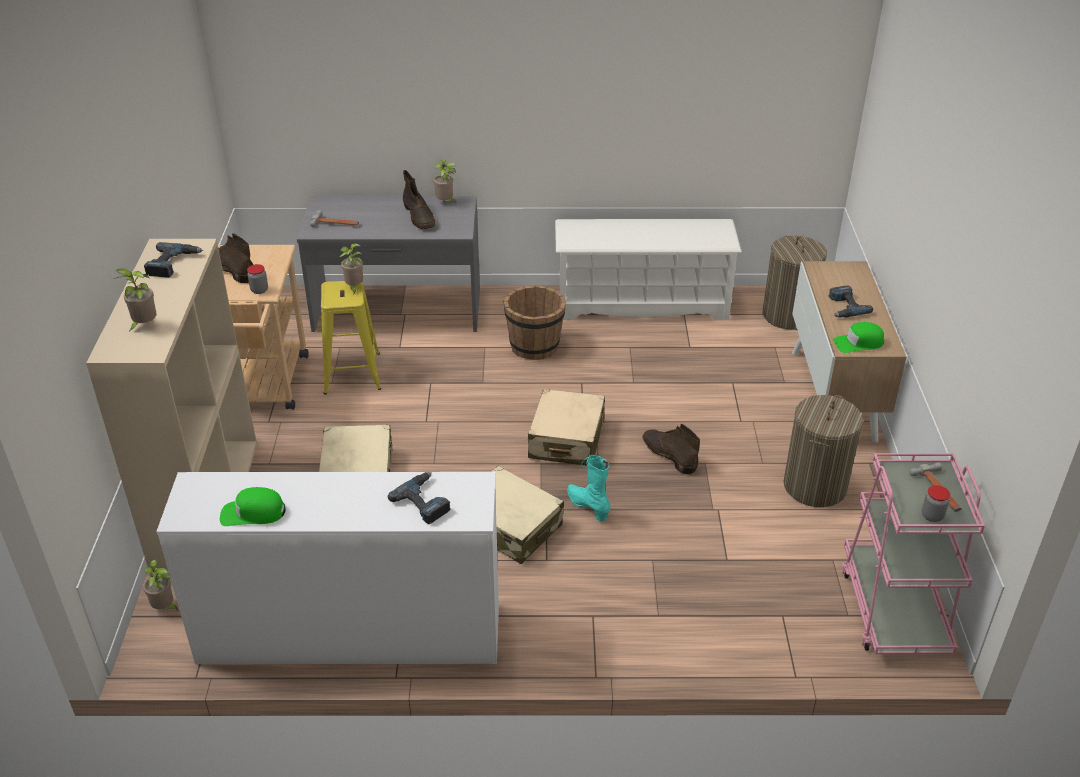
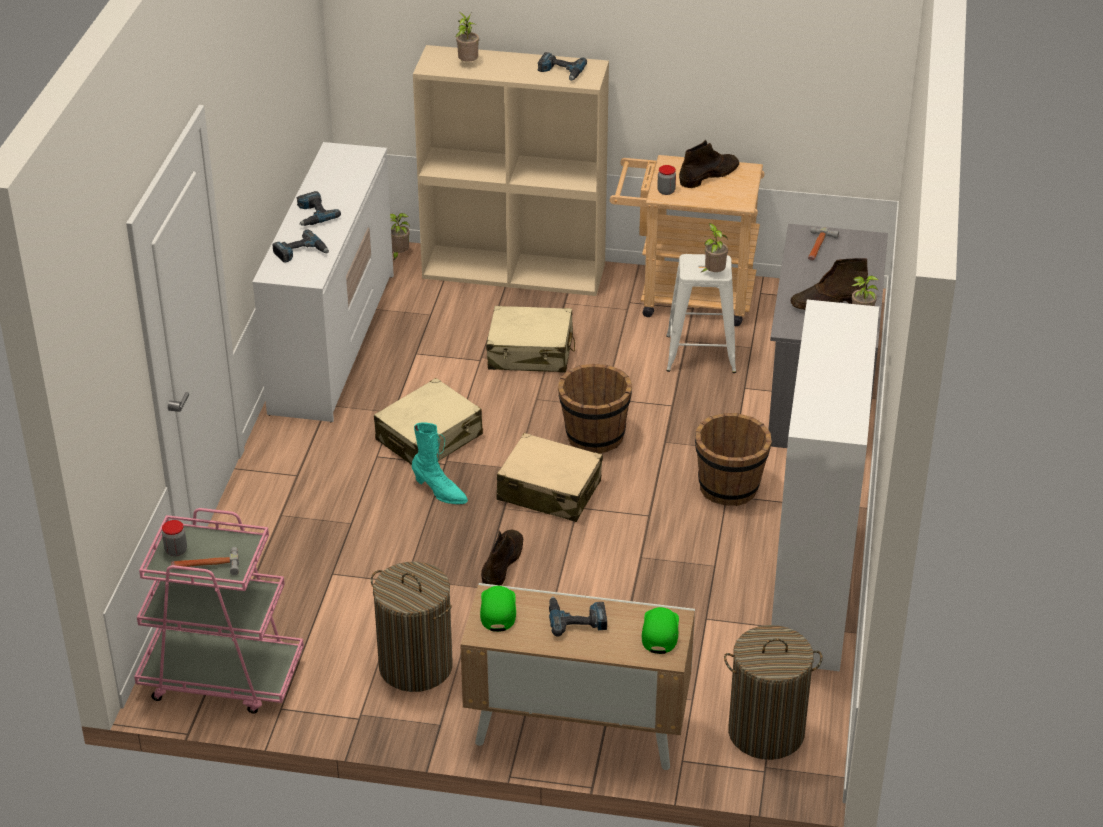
camera: 100 degrees right, 0 degrees up
(253, 513) = (323, 178): green cap -> green cap (660, 632)
(339, 507) = (313, 214): none -> power drill
(352, 373) = (700, 354): yellow stool -> white stool
(483, 422) = (594, 436): none -> brown bucket
(588, 507) = (439, 492): turquoise boot -> turquoise boot turned 60 degrees clockwise
(642, 303) = (813, 593): white shoe rack -> white bookcase
(668, 454) = (502, 562): brown boot -> brown boot turned 45 degrees counterclockwise

